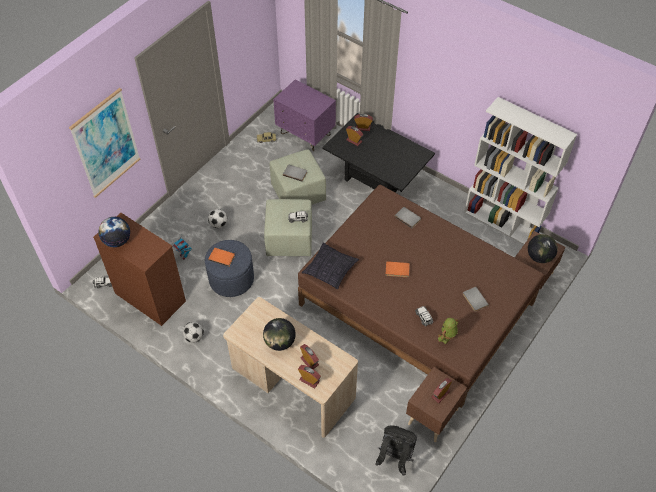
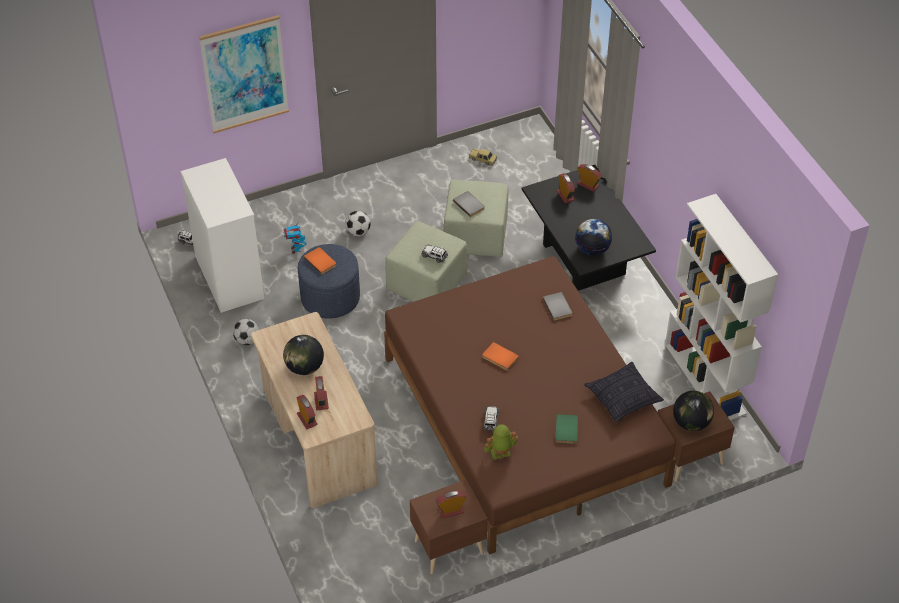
camera: 30 degrees right, 5 degrees down
(117, 241) = (201, 185): globe -> globe (592, 249)
(149, 297) = (229, 277): brown dresser -> white dresser
(305, 134) = (535, 172): purple nightstand -> none
(330, 270) = (423, 323): pillow -> pillow (622, 398)
(395, 458) = (373, 567): black backpack -> none
(474, 300) = (565, 430): grey book -> green book

